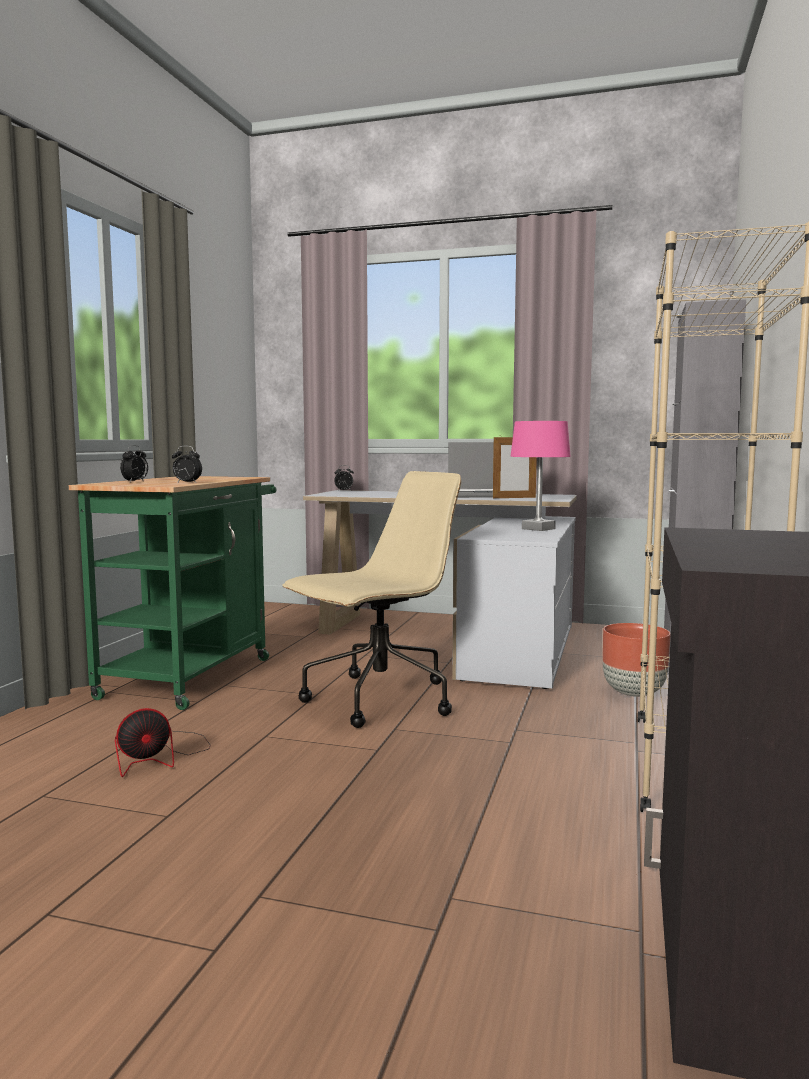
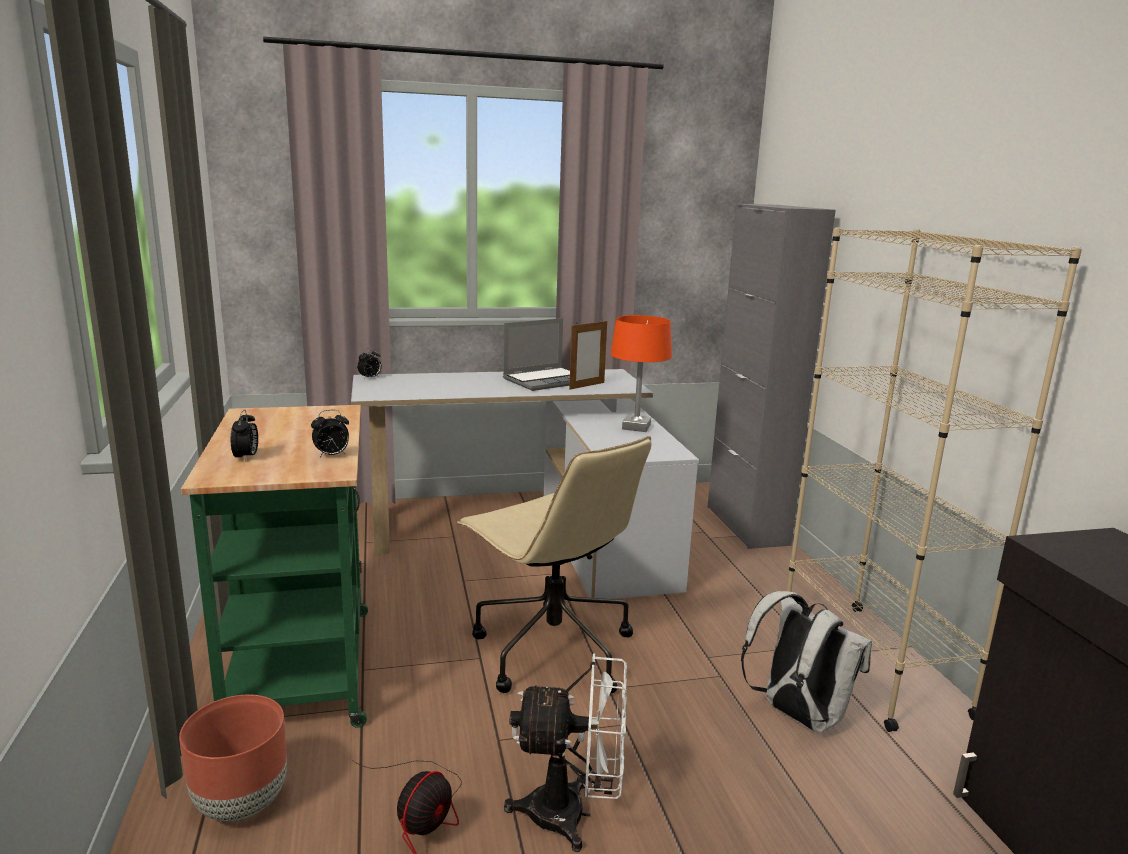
camera: 30 degrees left, 10 degrees up
(261, 784) = (572, 815): none -> white fan
(378, 700) = (551, 650): beige office chair -> beige office chair turned 120 degrees clockwise
(538, 529) = (636, 427): pink table lamp -> orange table lamp
(552, 780) = (797, 715): none -> white backpack
(634, 693) = (747, 580): brown planter -> brown planter (242, 803)

